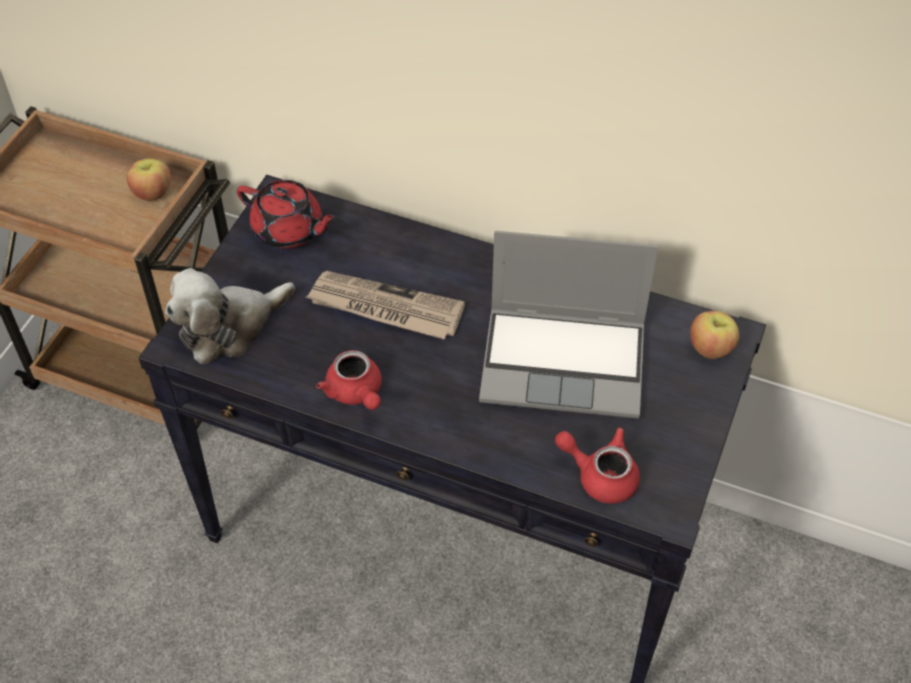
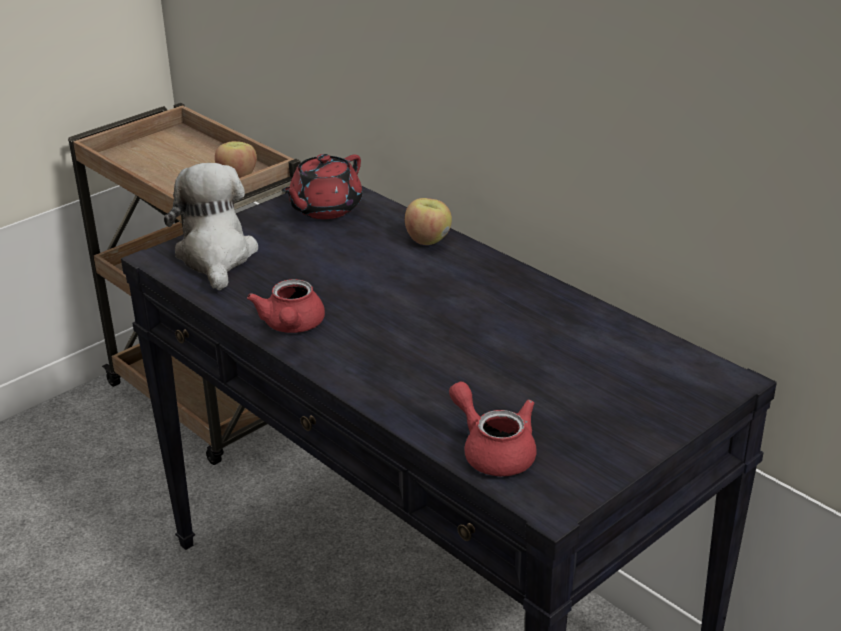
camera: 25 degrees right, 20 degrees down
(229, 327) = (216, 257): plush toy -> plush toy turned 90 degrees clockwise
(289, 230) = (324, 209): red teapot -> red teapot turned 75 degrees clockwise
(384, 308) = (369, 276): newspaper -> none
(565, 362) = (522, 356): laptop -> none
(711, 348) = (696, 384): apple -> apple (428, 240)

